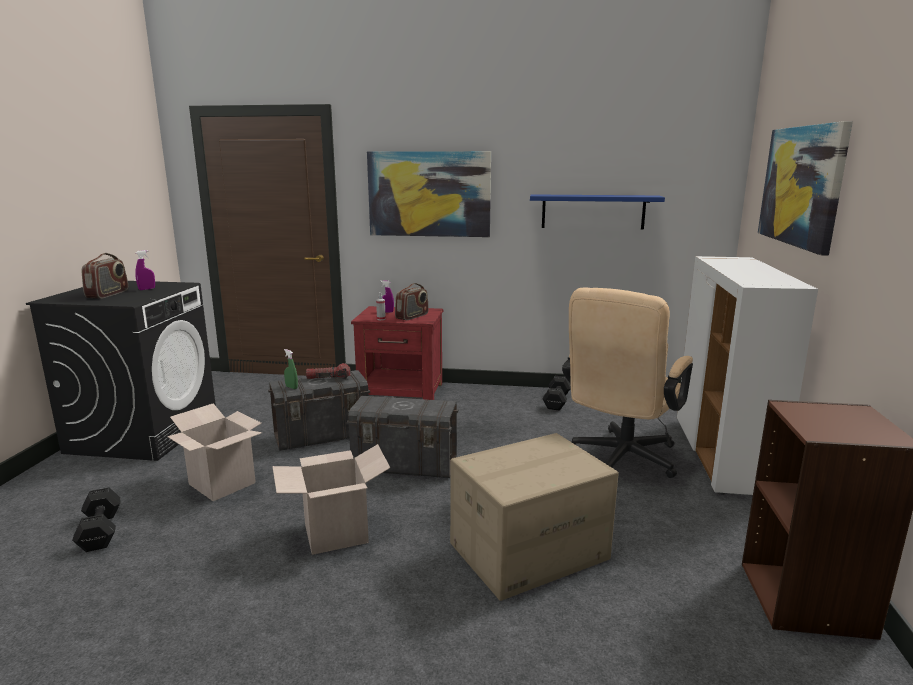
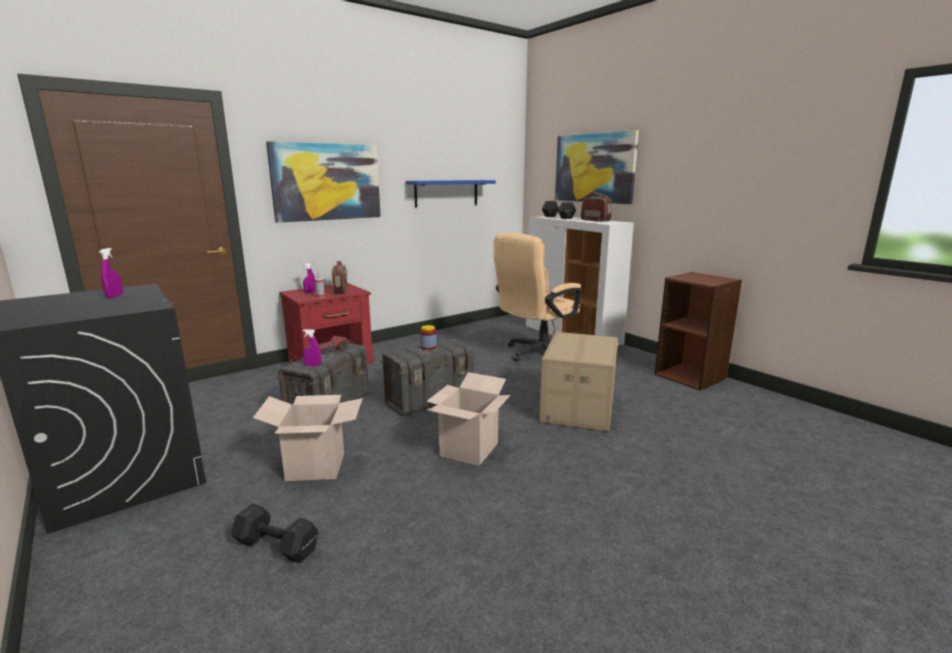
camera: 45 degrees left, 0 degrees up
(108, 294) = (81, 307): radio -> radio (595, 220)
(291, 387) = (313, 365): green spray bottle -> purple spray bottle
(410, 402) = (428, 347): none -> jar
(556, 402) = (448, 337): black dumbbell -> black dumbbell (558, 217)
(620, 460) = (536, 354): beige office chair -> beige office chair turned 60 degrees clockwise

